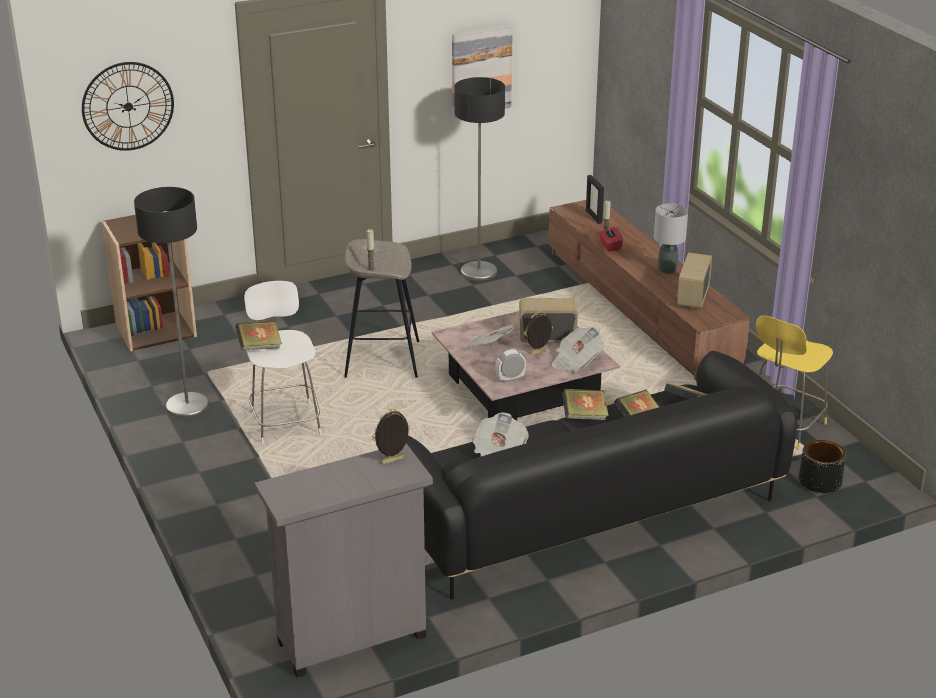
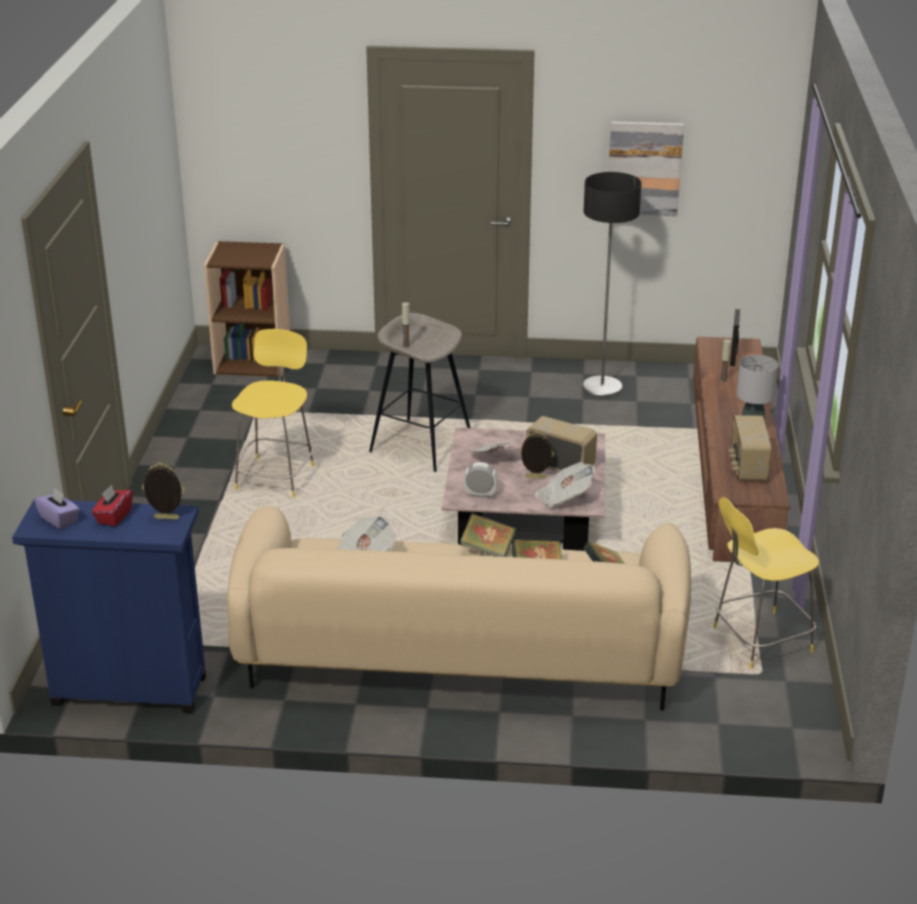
camera: 30 degrees right, 0 degrees up
(128, 106) = (250, 132): wall clock -> none
(187, 406) = (209, 436): floor lamp -> none
(259, 347) = (253, 392): book -> none
(285, 422) = (276, 476): white stool -> yellow stool
(301, 492) = (59, 520): none -> purple tissue box
(351, 641) = (127, 691): grey cabinet -> blue cabinet
(587, 513) = (460, 655): black sofa -> beige sofa
(610, 246) = (716, 391): red tissue box -> red tissue box (114, 517)
(692, 298) = (747, 468): radio -> radio turned 45 degrees counterclockwise
(819, 482) = (738, 711): black planter -> none

